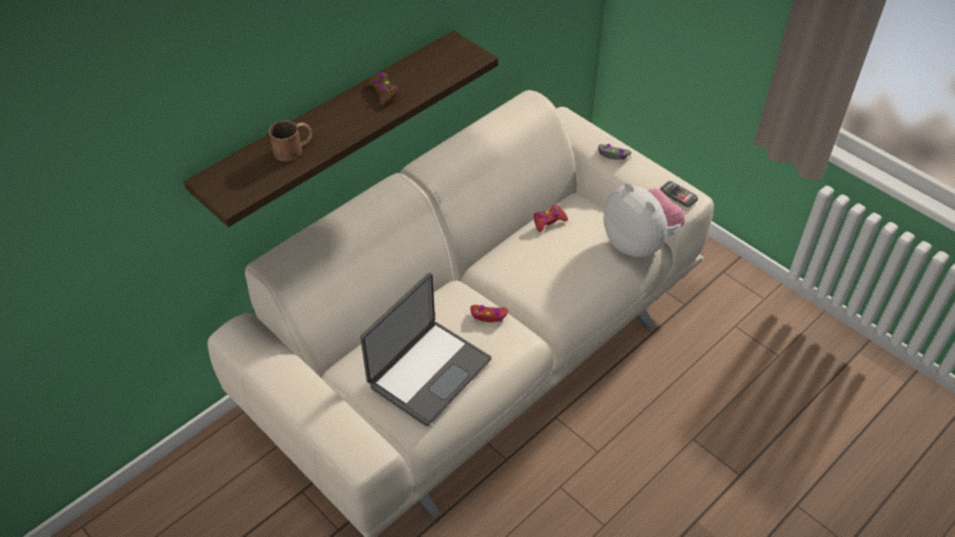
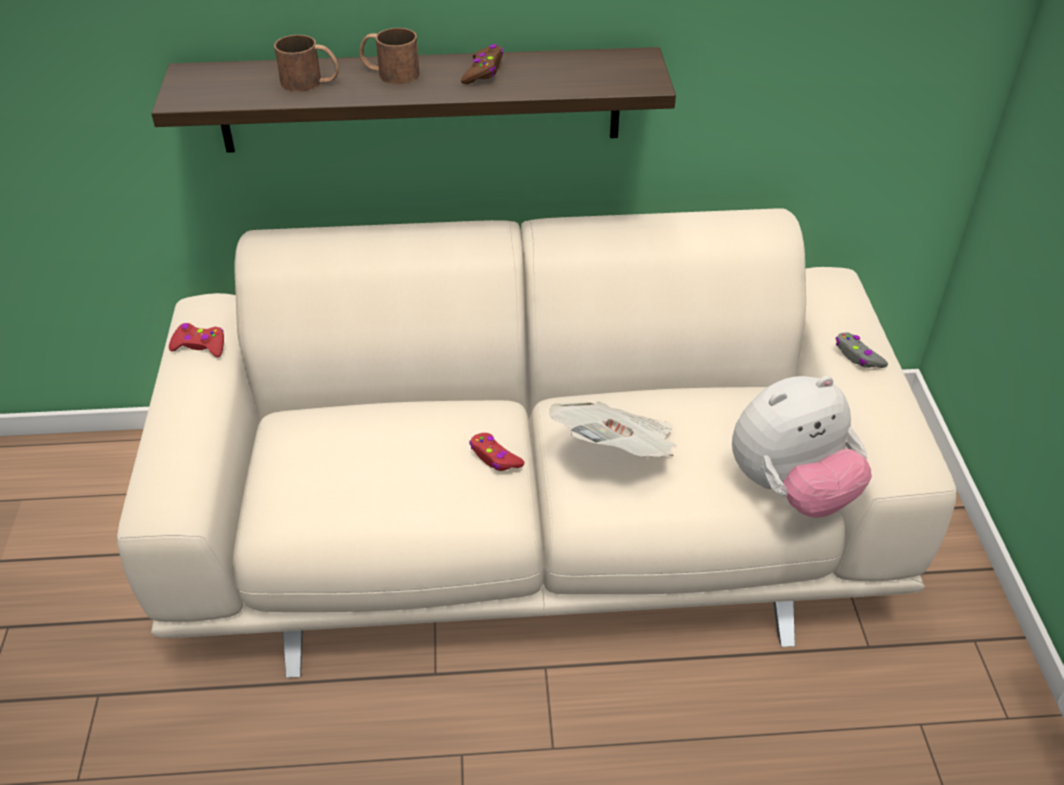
camera: 40 degrees right, 5 degrees down
(331, 119) = (389, 73): none -> brown mug
(428, 372) = (352, 473): laptop -> none
(544, 274) = (617, 452): none -> newspaper
(548, 221) = (697, 396): red game controller -> red game controller (200, 346)
(639, 243) = (791, 489): plush toy -> plush toy turned 60 degrees clockwise
(678, 195) = (902, 454): phone -> none

